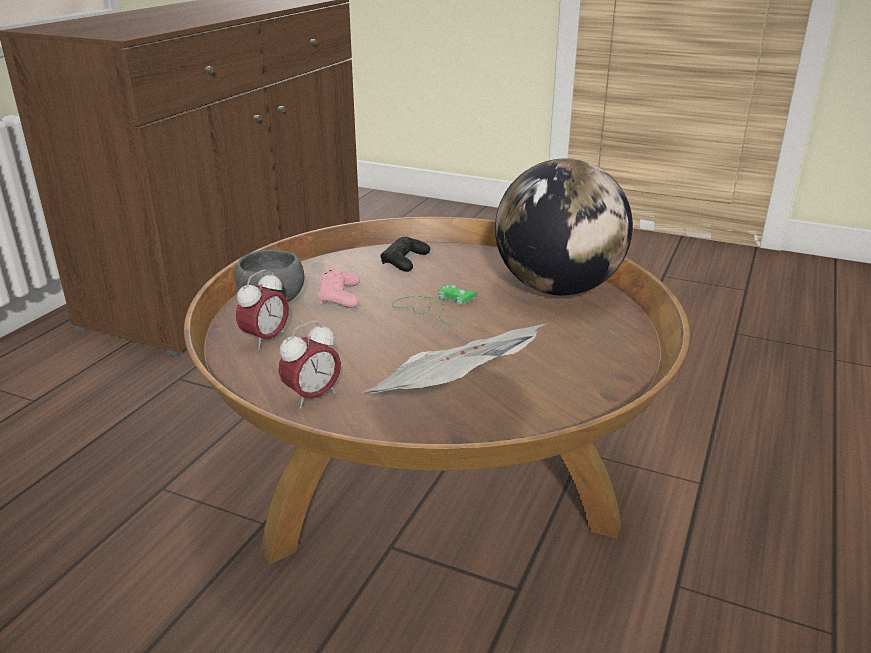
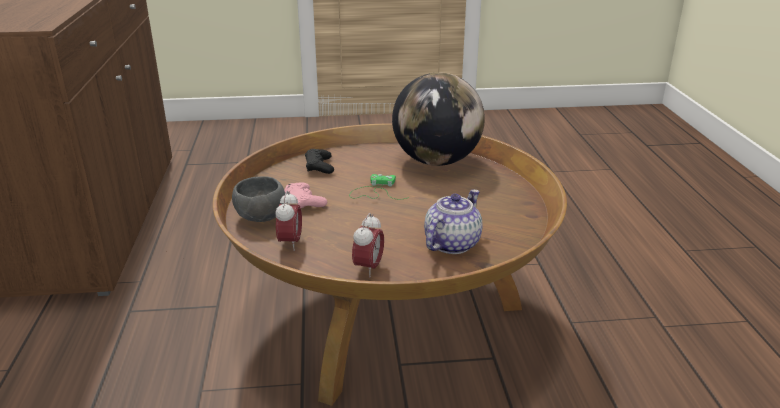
camera: 30 degrees left, 0 degrees up
(450, 399) = (451, 243): newspaper -> teapot

